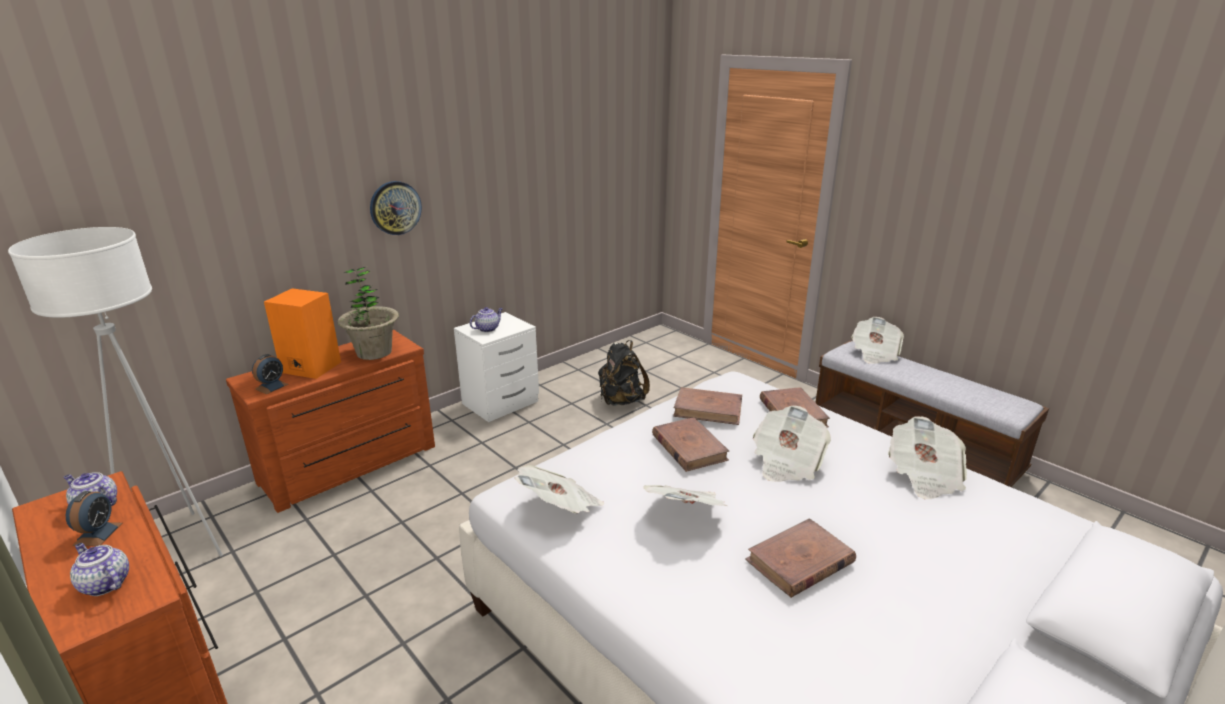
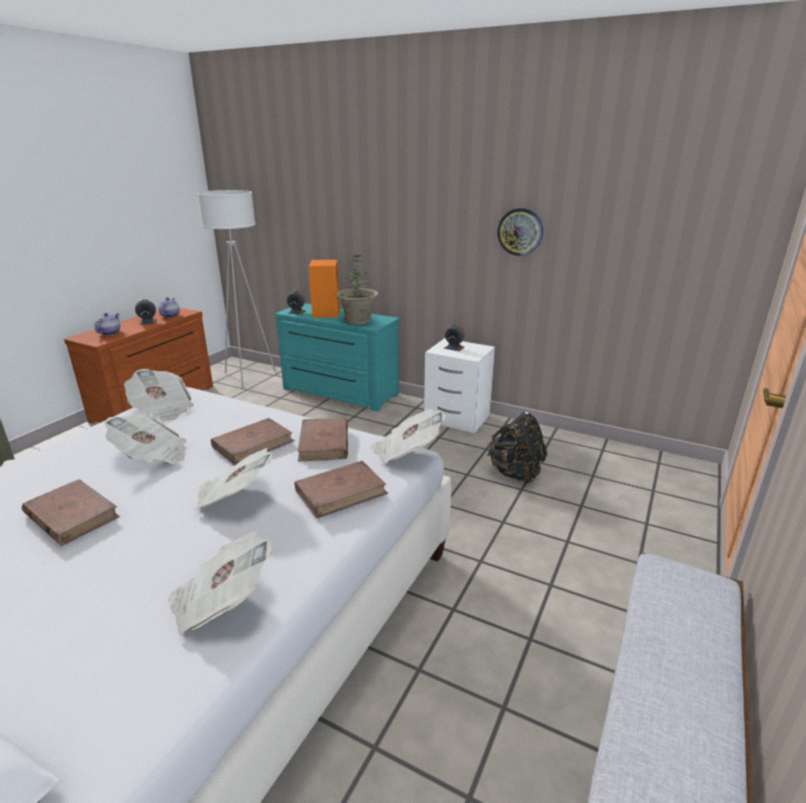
camera: 70 degrees right, 0 degrees up
(351, 466) = (338, 393): brown dresser -> turquoise dresser
(395, 208) = (416, 223): wall clock -> wall clock (520, 232)
(487, 329) = (454, 347): teapot -> alarm clock
(874, 353) = (701, 605): newspaper -> newspaper (406, 452)

